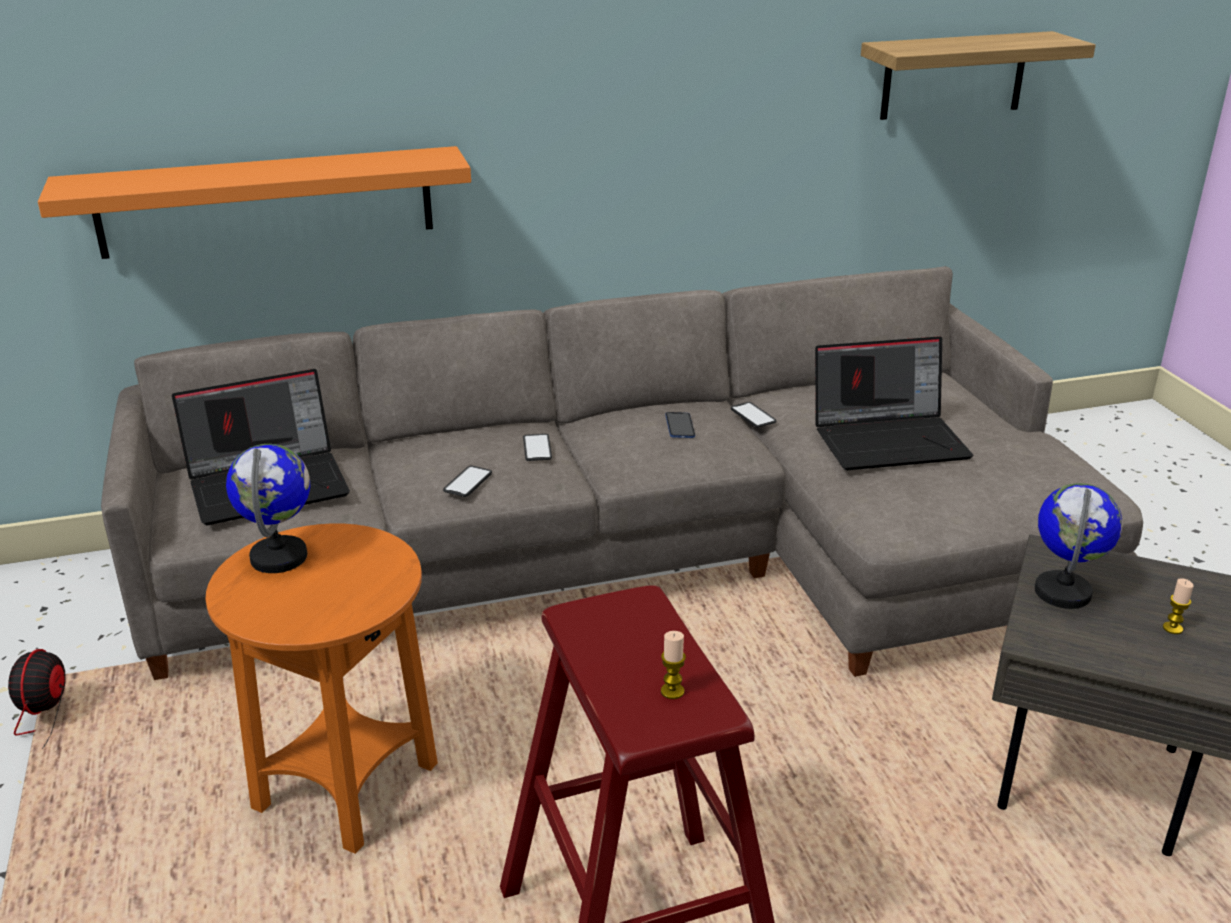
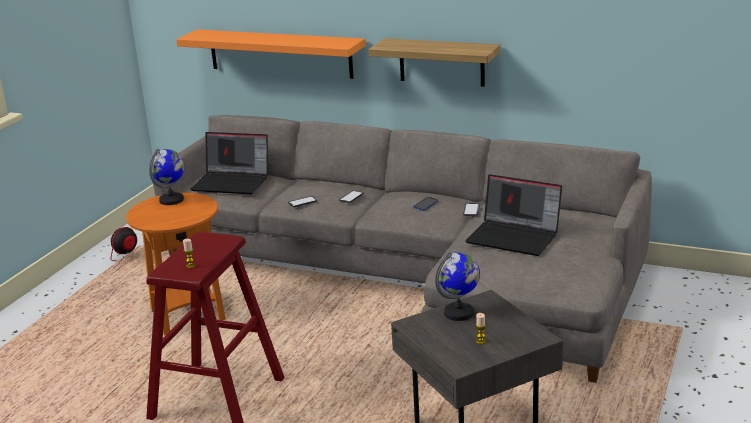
camera: 40 degrees right, 5 degrees down
(954, 75) = (658, 33): shelf -> shelf (441, 62)

